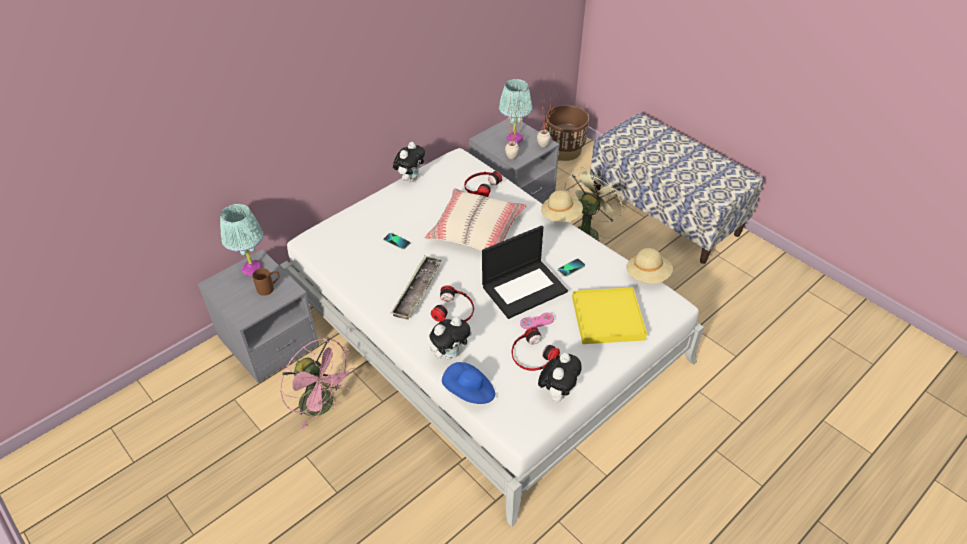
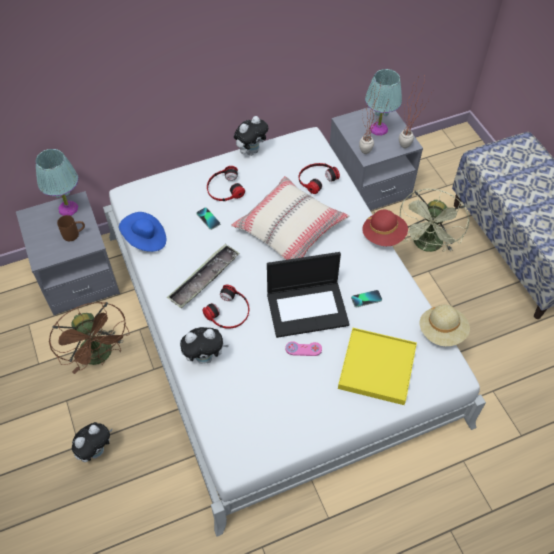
camera: 20 degrees right, 10 degrees up
(323, 406) = (100, 356): pink fan -> brown fan
(469, 392) = (205, 405): blue hat -> blue hat (145, 240)
(532, 355) = (282, 384): headphones -> headphones (224, 188)
(557, 393) = (288, 434): plush toy -> plush toy (96, 450)
(561, 216) = (383, 236): beige hat -> red hat
(564, 151) = (445, 145): brown planter -> none
(586, 231) = (427, 246): green fan -> green fan turned 150 degrees clockwise

